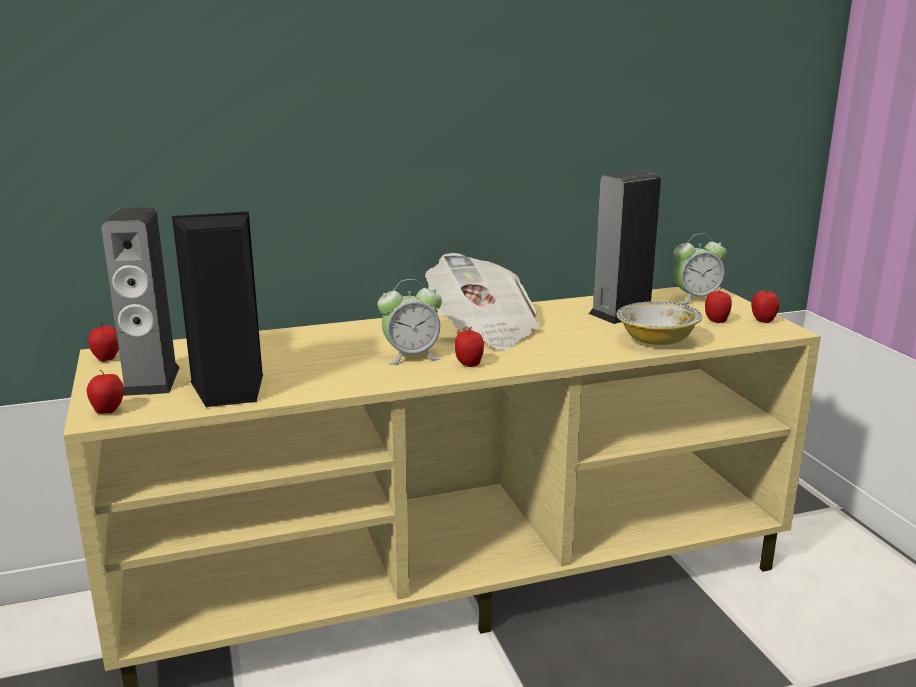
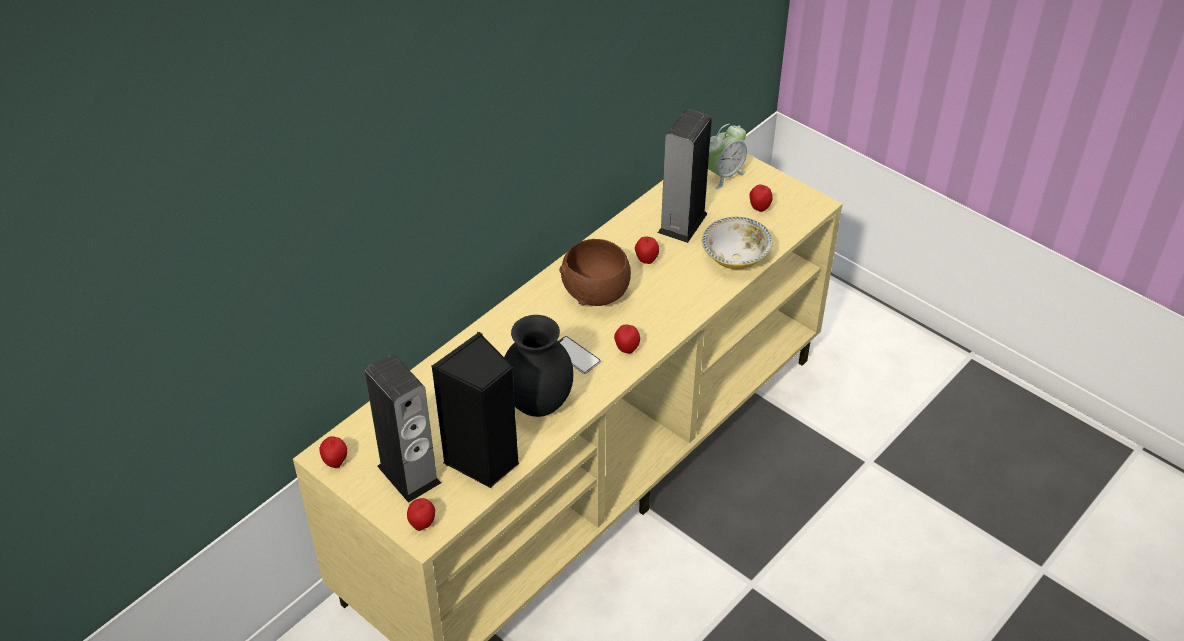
camera: 30 degrees left, 25 degrees up
(332, 374) = (538, 405): none -> black vase
(411, 356) = (575, 356): alarm clock -> phone
(483, 330) = (597, 293): newspaper -> brown bowl
(763, 321) = (792, 195): apple -> apple (646, 260)

